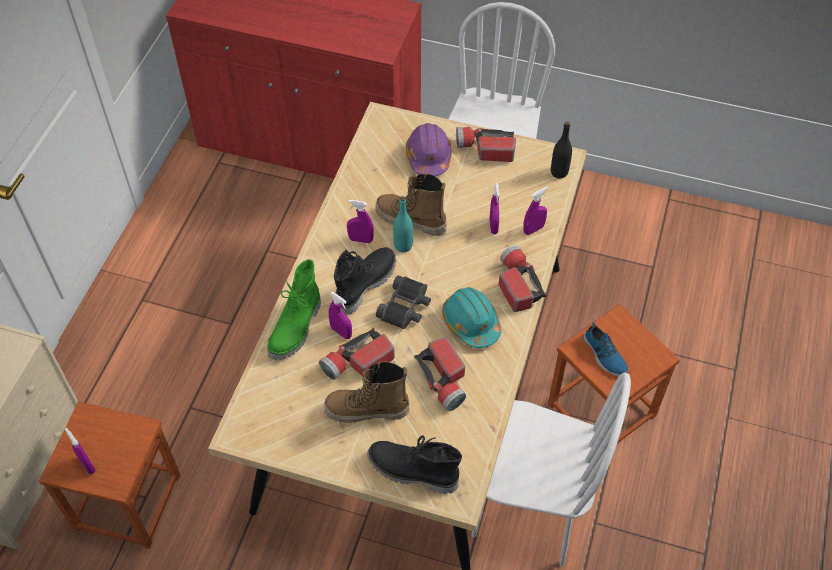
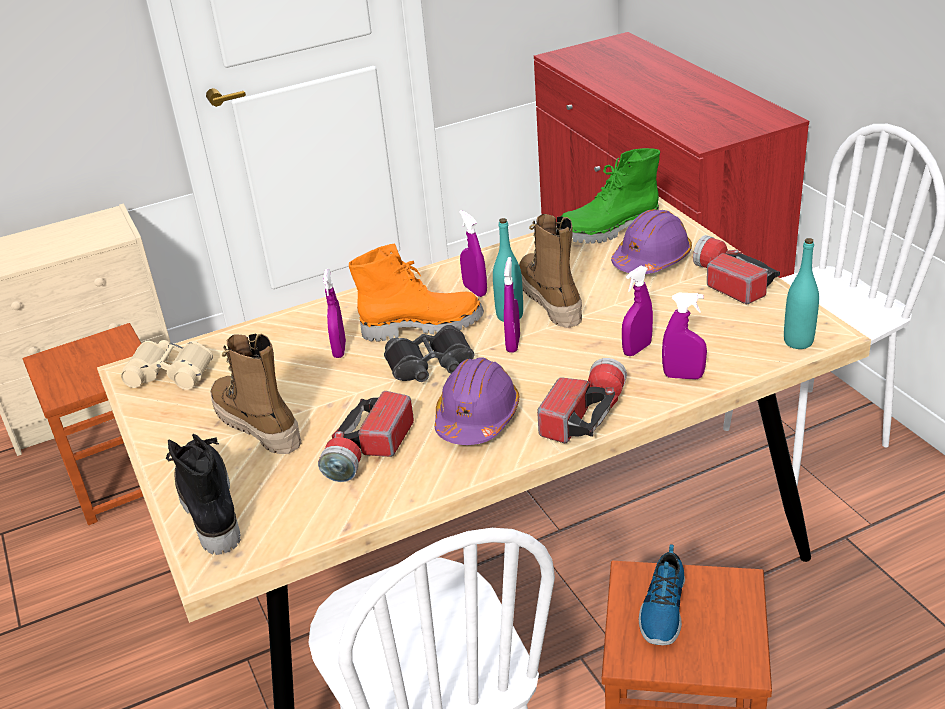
camera: 50 degrees right, 20 degrees down
(87, 465) = (64, 368): purple spray bottle -> purple spray bottle (513, 344)
(263, 416) = (171, 372): none -> beige binoculars
(296, 329) = (306, 325): green boot -> green boot (608, 231)
(357, 363) = (313, 382): flashlight -> none
(364, 284) = (422, 326): black boot -> orange boot
(471, 322) = (477, 418): turquoise hard hat -> purple hard hat
(559, 172) = (798, 342): black bottle -> turquoise bottle

